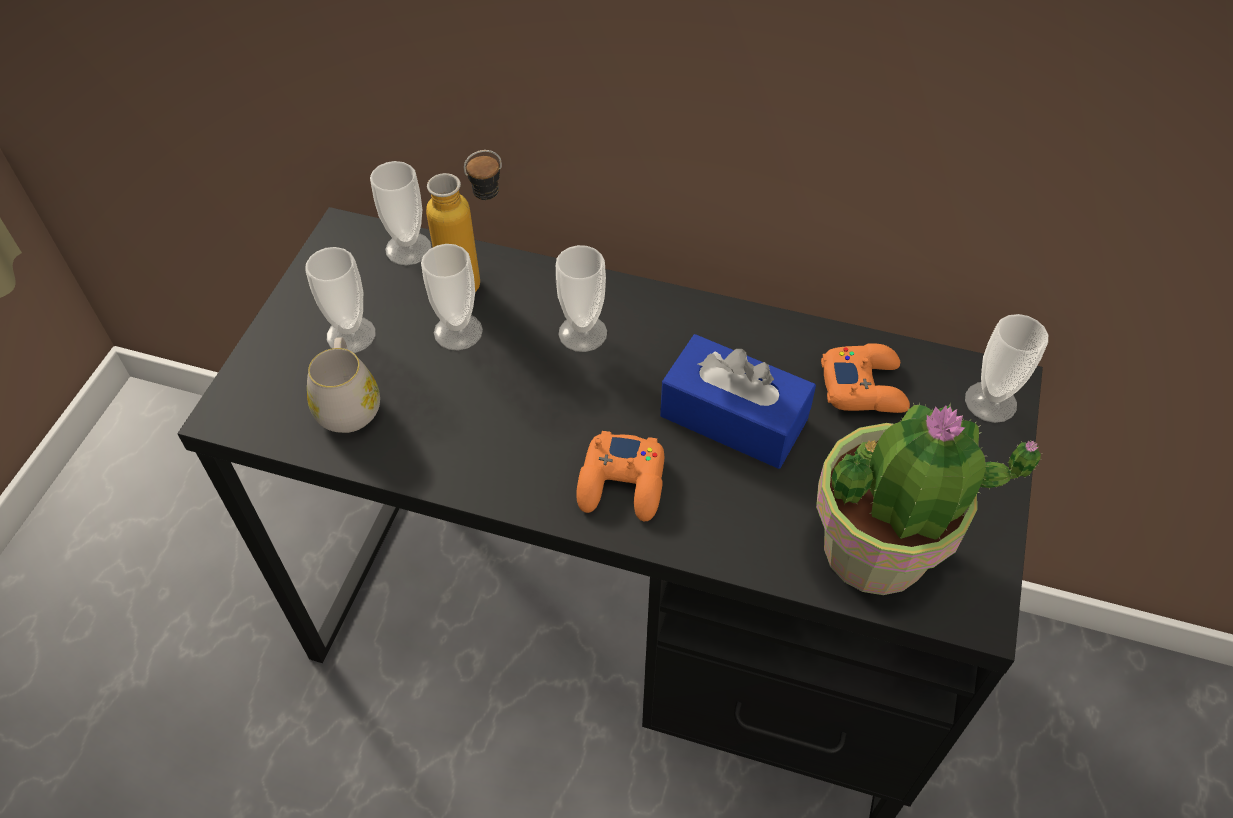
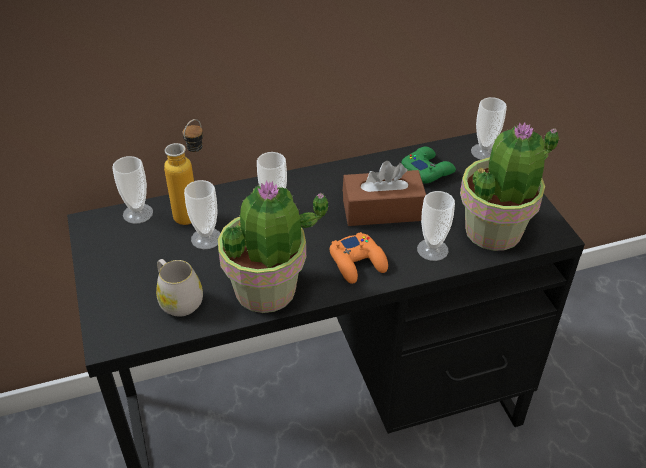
camera: 35 degrees left, 10 degrees down
(351, 335) = (145, 268): cup -> cup (432, 250)
(465, 454) = (267, 290): none -> potted plant
(733, 418) = (382, 210): blue tissue box -> brown tissue box
(864, 386) = (427, 170): orange game controller -> green game controller

